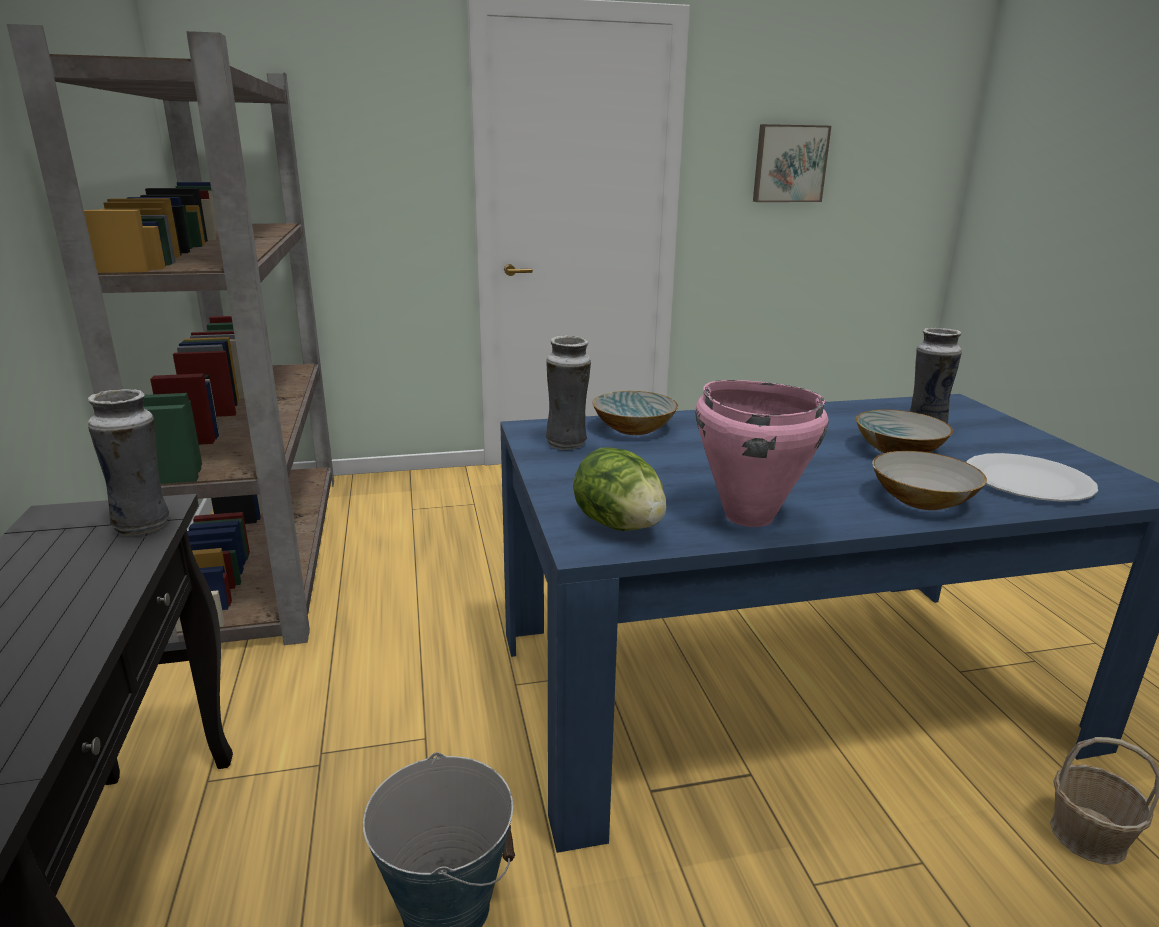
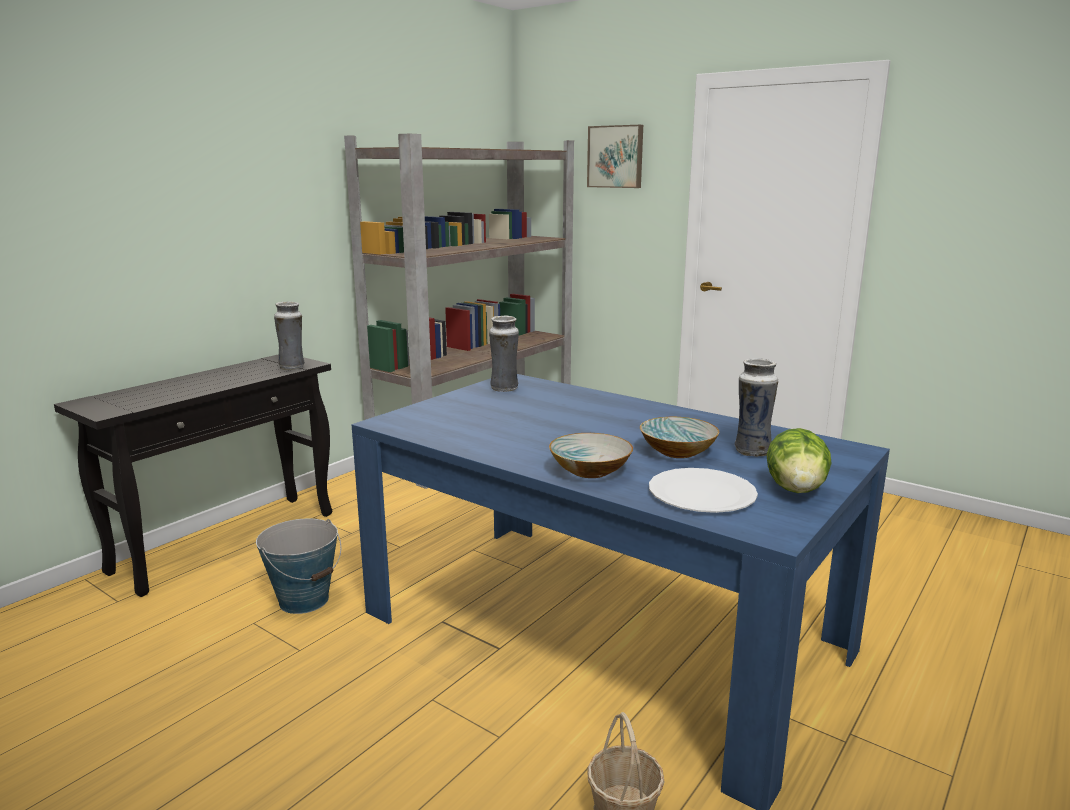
camera: 50 degrees right, 5 degrees down
(619, 525) = (416, 421): lettuce -> lettuce (796, 489)
(635, 428) = (560, 393): bowl -> none
(748, 516) = (478, 440): pink cooking pot -> none
(789, 163) = (1002, 207): picture -> picture (616, 156)

